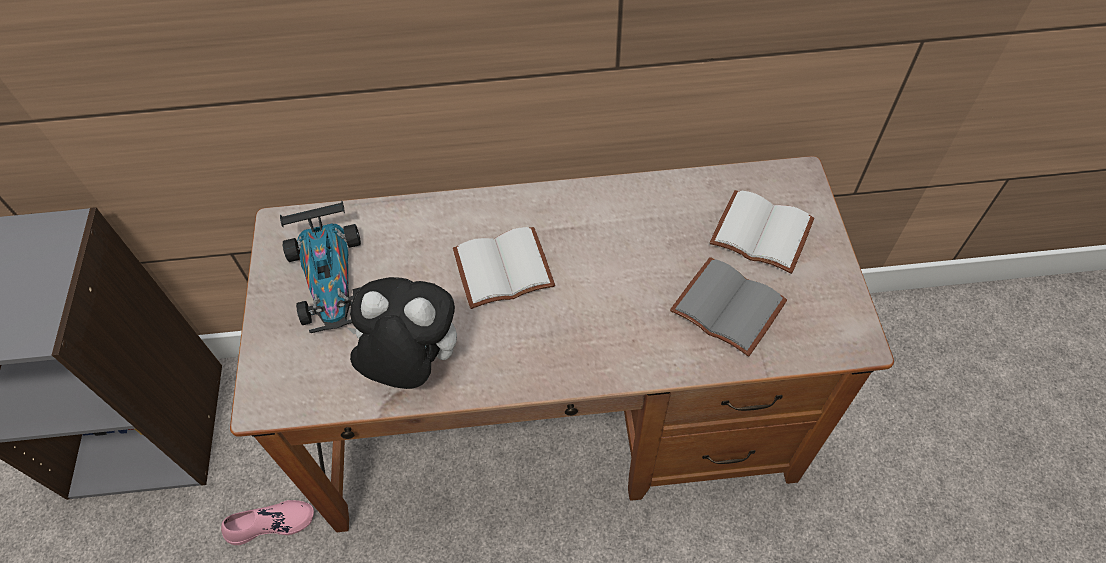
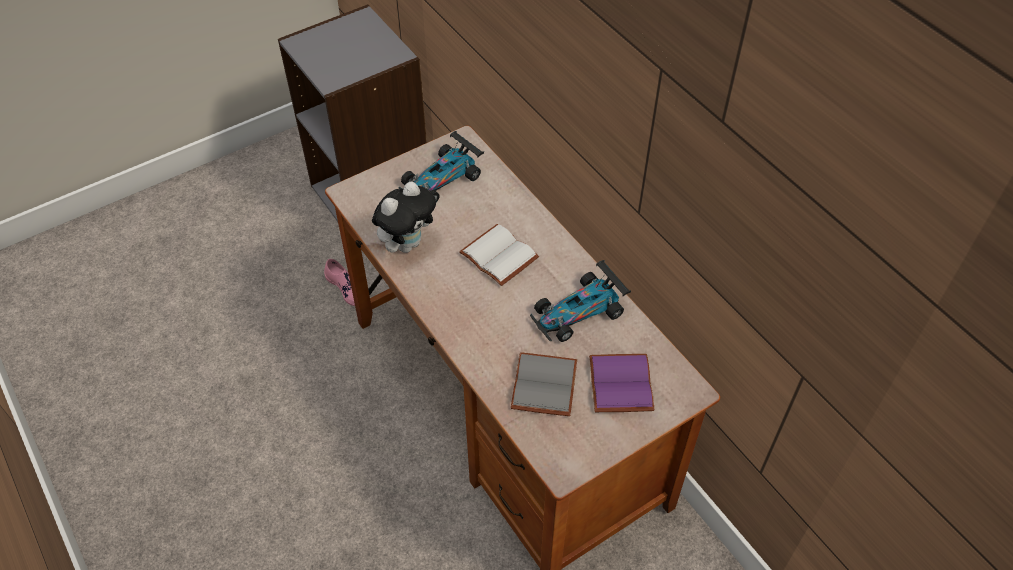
camera: 60 degrees right, 5 degrees down
(412, 364) = (407, 243): plush toy -> plush toy turned 60 degrees clockwise
(638, 226) = (579, 312): none -> toy car
(759, 234) = (618, 383): white book -> purple book

